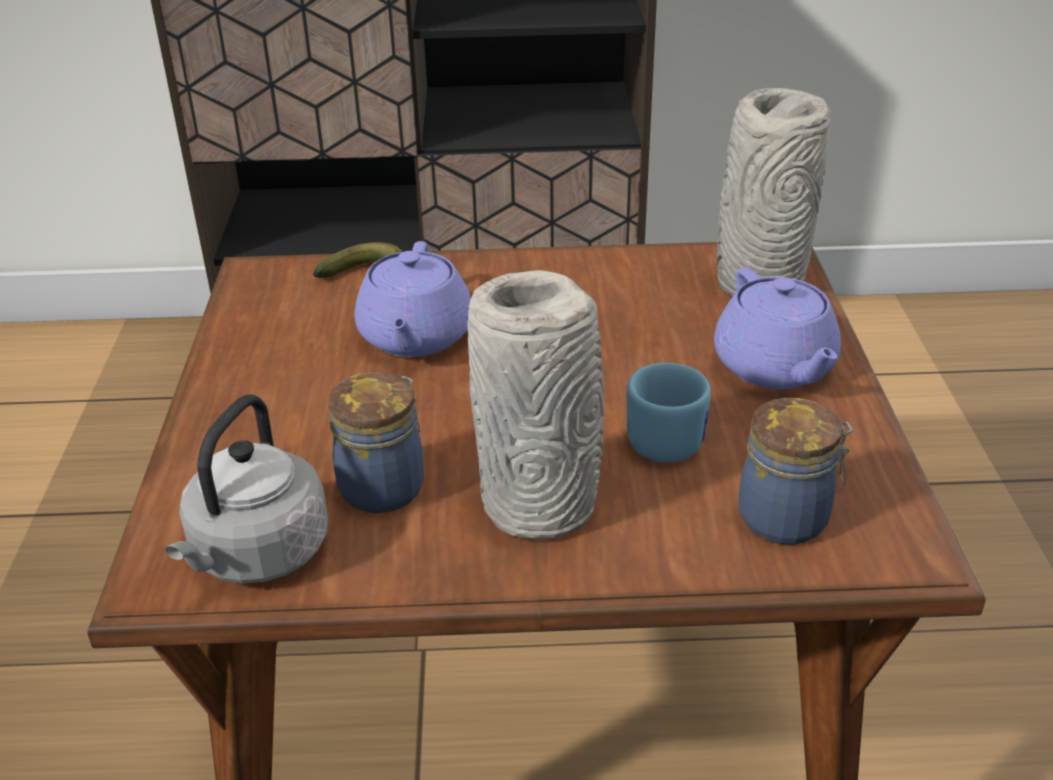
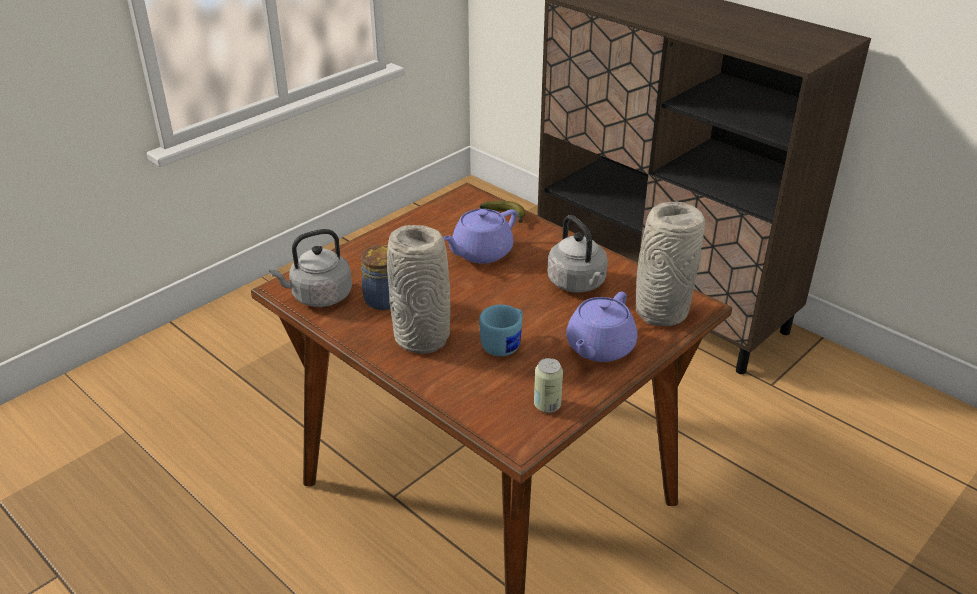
camera: 45 degrees right, 0 degrees up
(612, 306) = (578, 284): none -> grey kettle
(787, 518) = (497, 400): jar -> none
(852, 480) = (547, 405): none -> can

